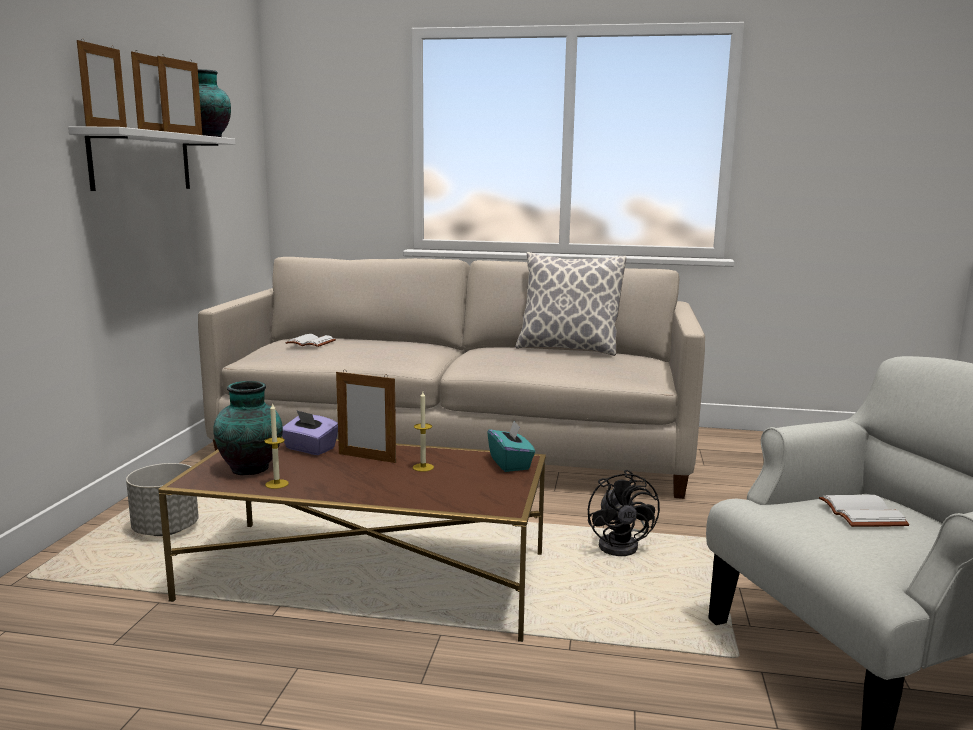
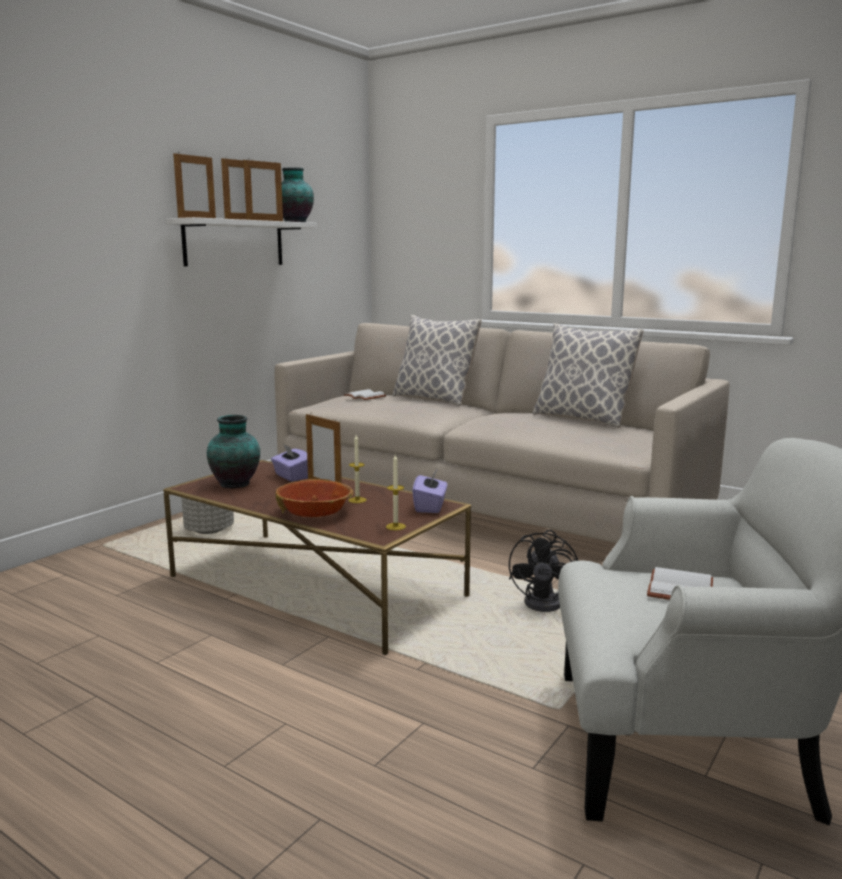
camera: 25 degrees right, 0 degrees up
(277, 484) = (239, 496): candle -> candle (395, 526)
(391, 340) = (434, 399): none -> pillow
(395, 490) = (315, 512): none -> bowl
(510, 463) = (430, 507): turquoise tissue box -> purple tissue box

